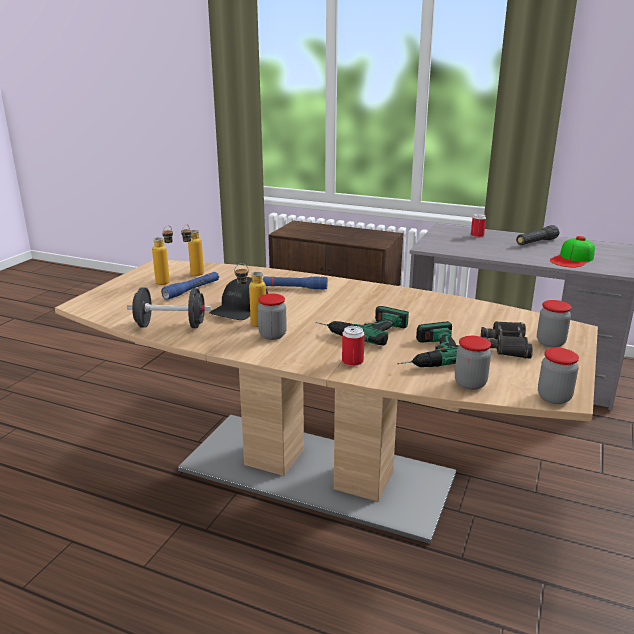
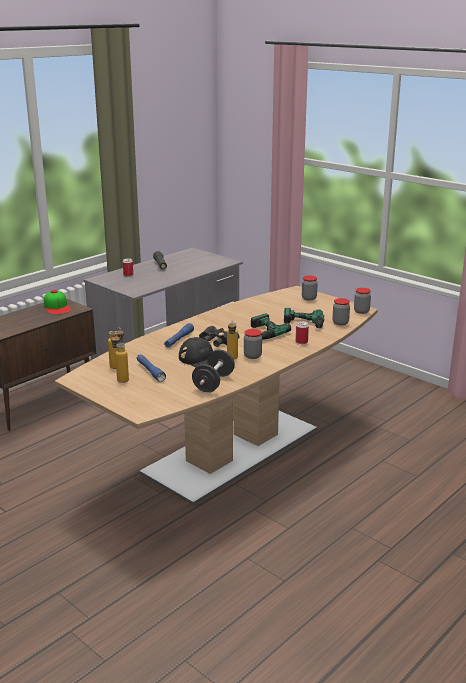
camera: 70 degrees left, 0 degrees up
(506, 345) = (306, 307): black binoculars -> black binoculars (217, 340)
(572, 259) = (199, 265): cap -> cap (57, 307)

